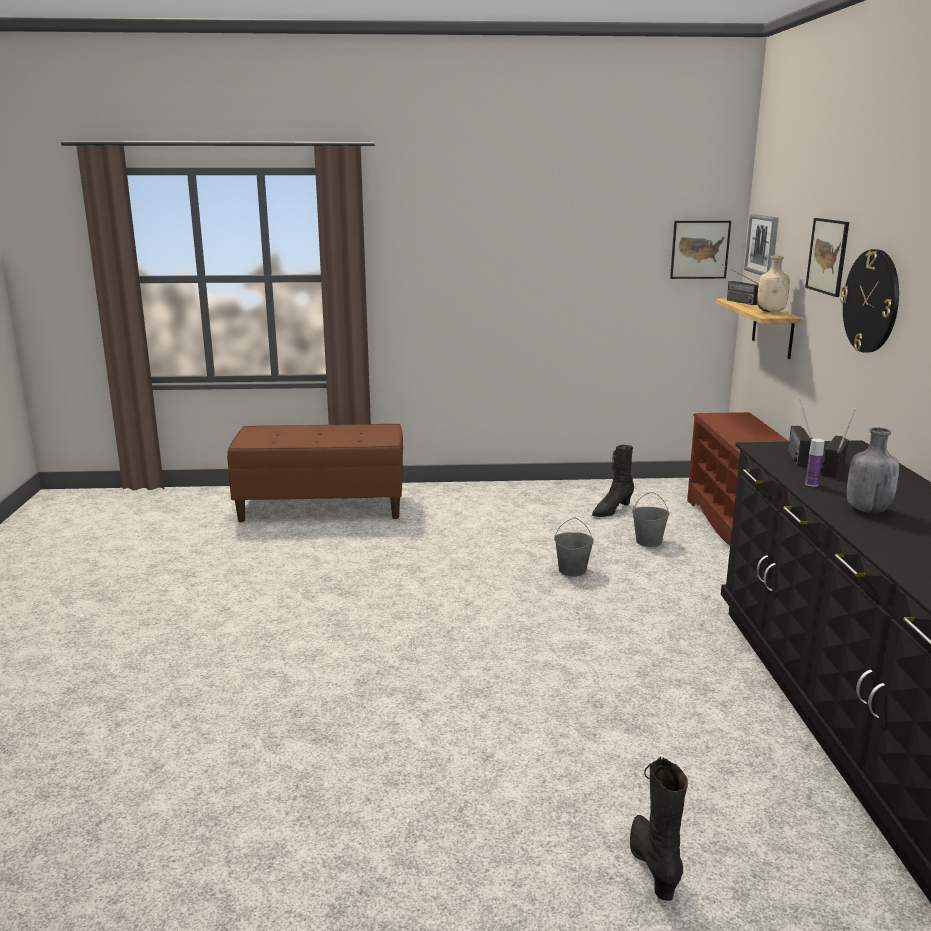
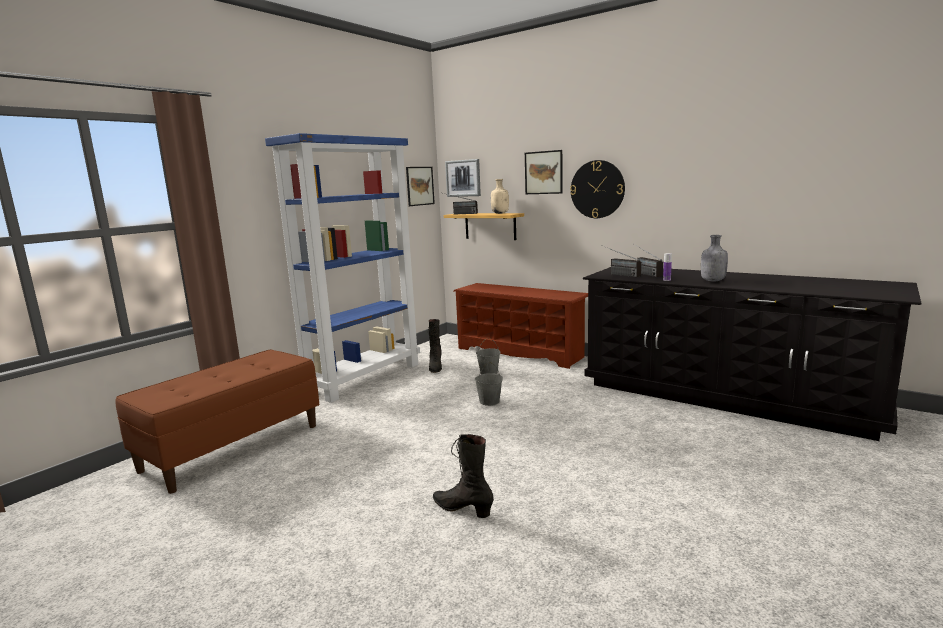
camera: 50 degrees left, 5 degrees down
(524, 492) = (364, 378): none -> blue bookcase
(653, 865) = (826, 493): black boot -> black boot (463, 509)

